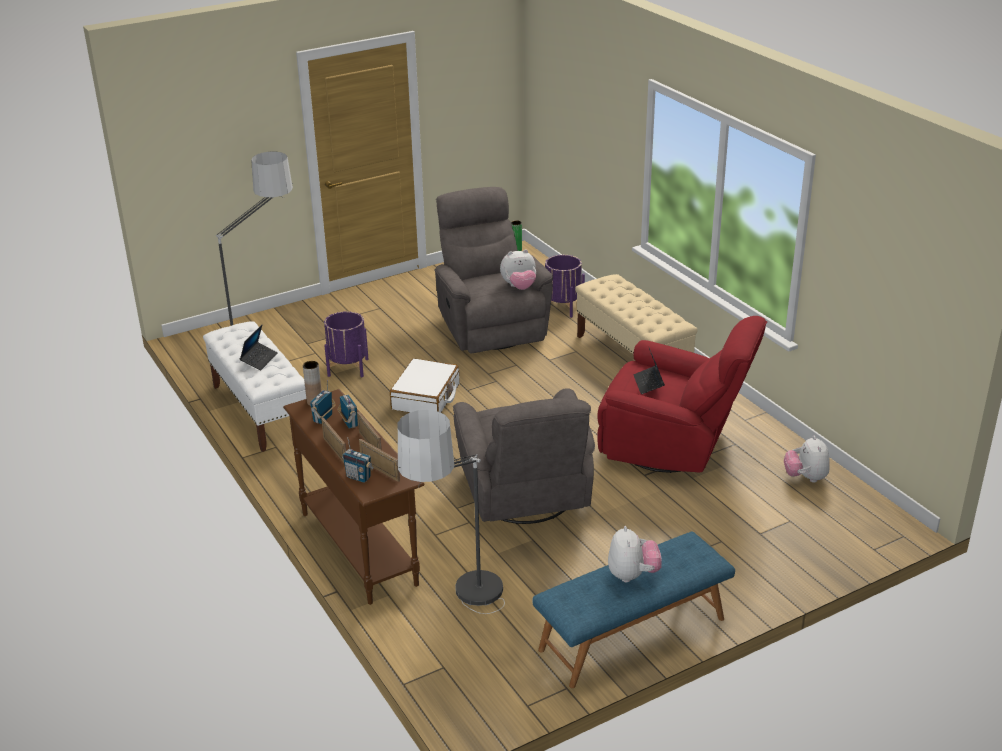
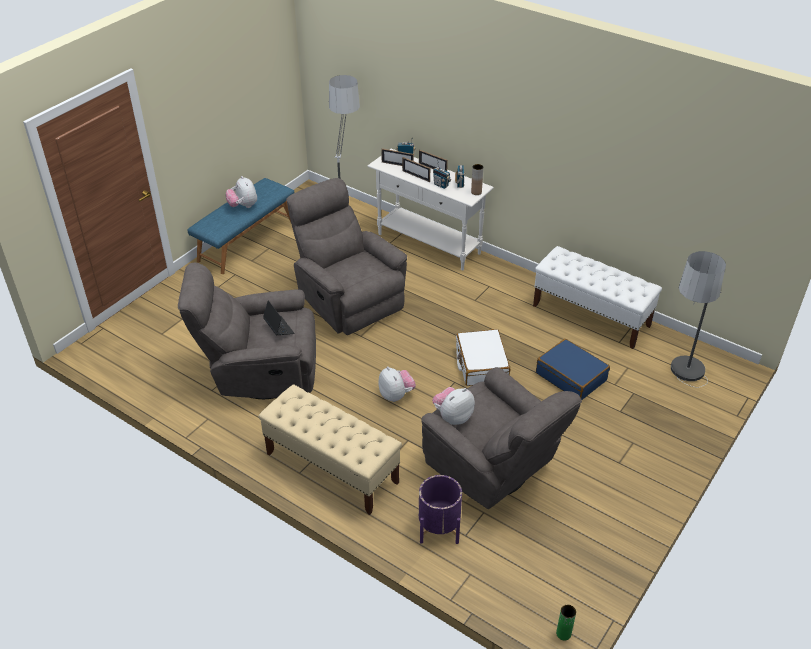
camera: 155 degrees right, 10 degrees up
(259, 359) = (587, 270): laptop -> none
(348, 367) = (571, 376): purple planter -> blue suitcase
(359, 548) = (429, 244): brown console table -> white console table
(673, 448) = (260, 372): red armchair -> grey armchair
(805, 478) = (152, 373): plush toy -> plush toy (396, 395)

